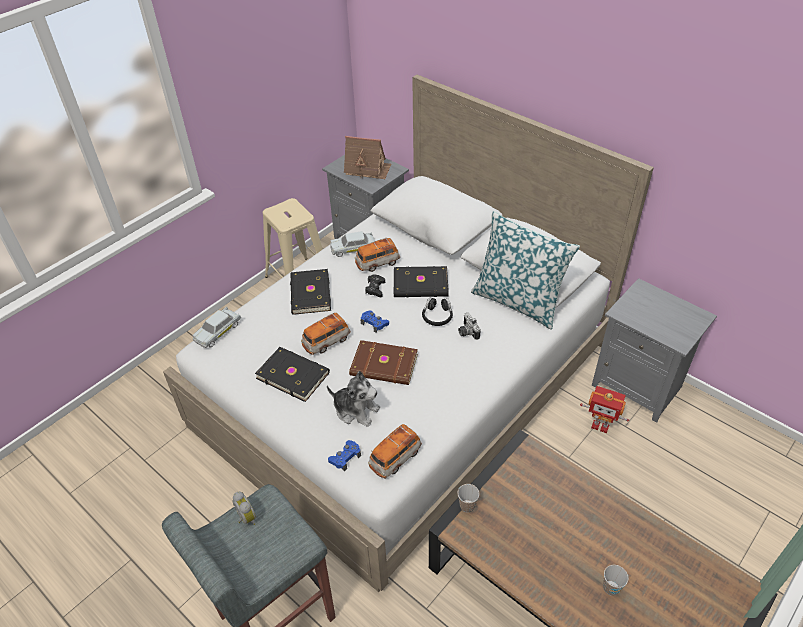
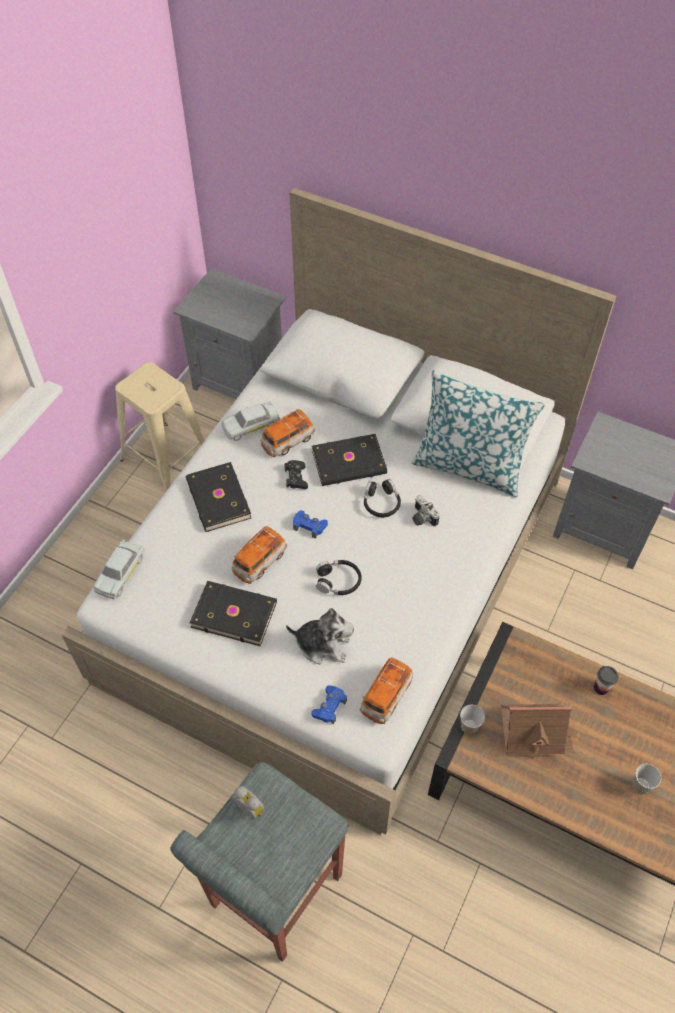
camera: 15 degrees left, 10 degrees up
(367, 169) = (233, 304): toy house -> toy house (535, 731)
(384, 366) = (338, 581): brown book -> black headphones
(594, 498) = (601, 688): none -> cup
(600, 426) = (573, 585): toy robot -> none

